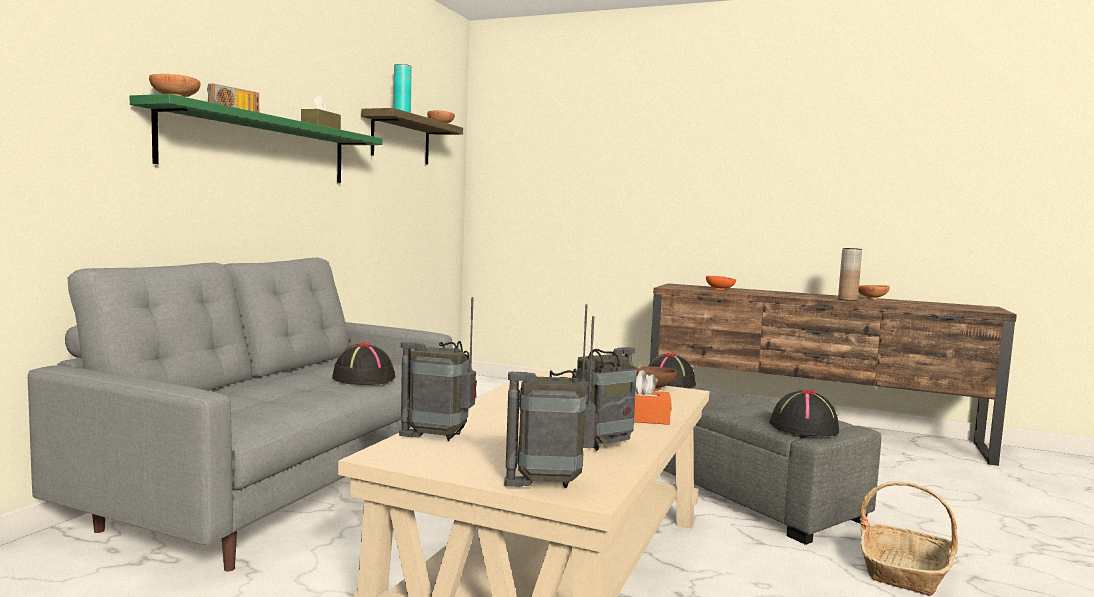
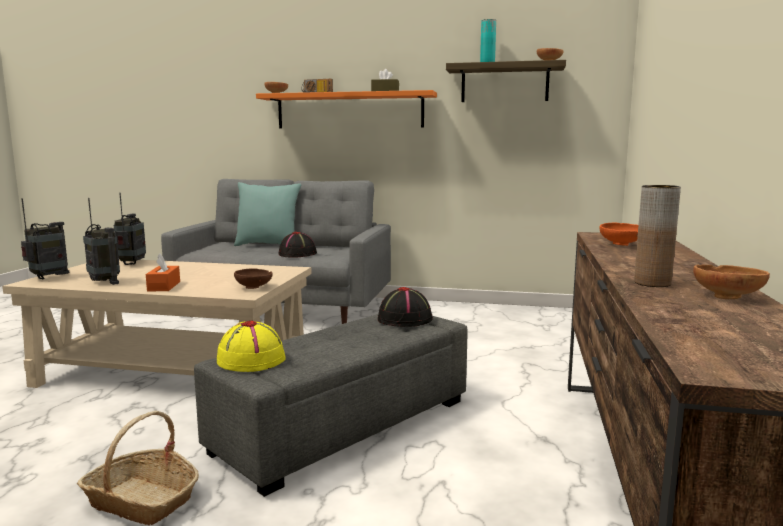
camera: 80 degrees right, 5 degrees up
(241, 386) = (268, 245): none -> turquoise pillow
(260, 148) = (349, 111): green shelf -> orange shelf
(549, 484) = (49, 278): radio -> radio turned 45 degrees clockwise
(803, 428) = (251, 359): black hat -> yellow hat

